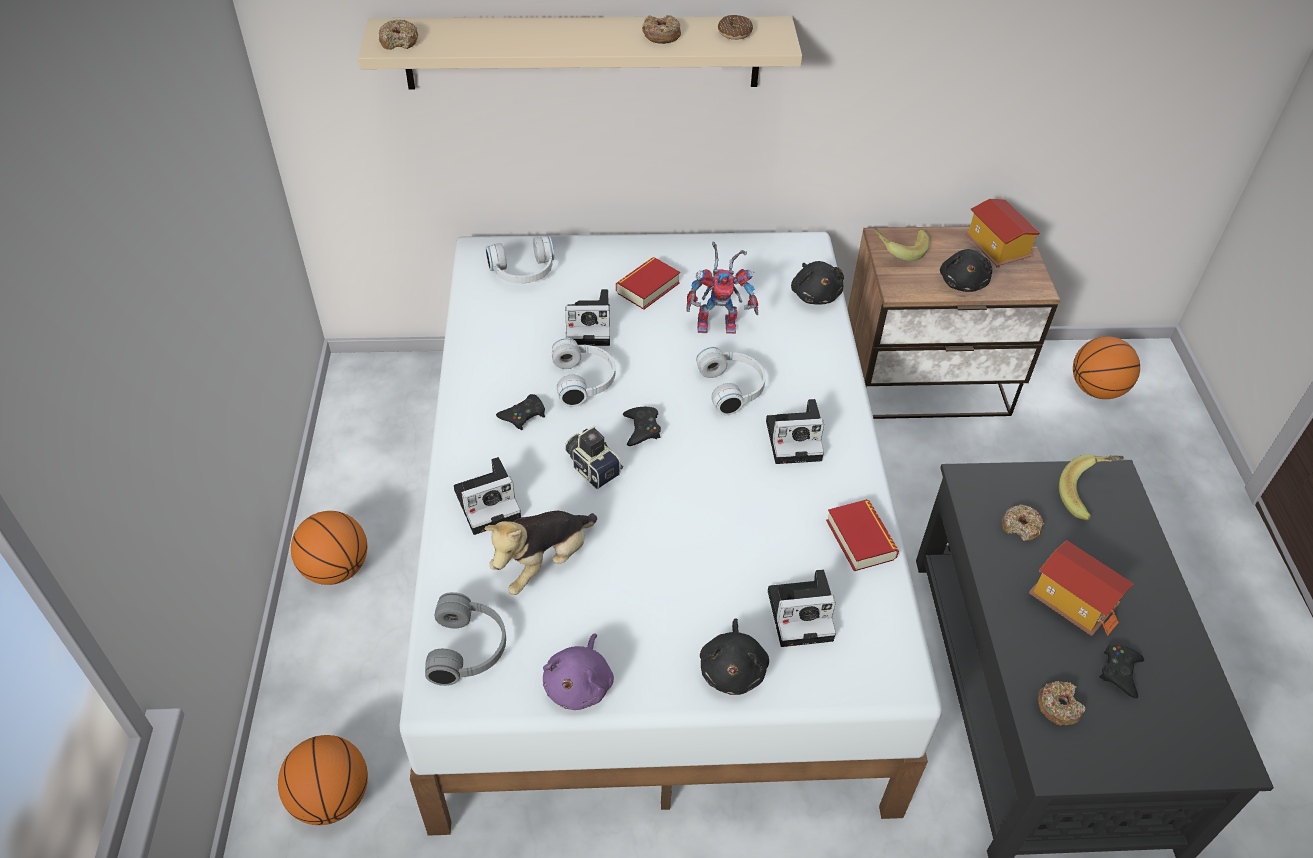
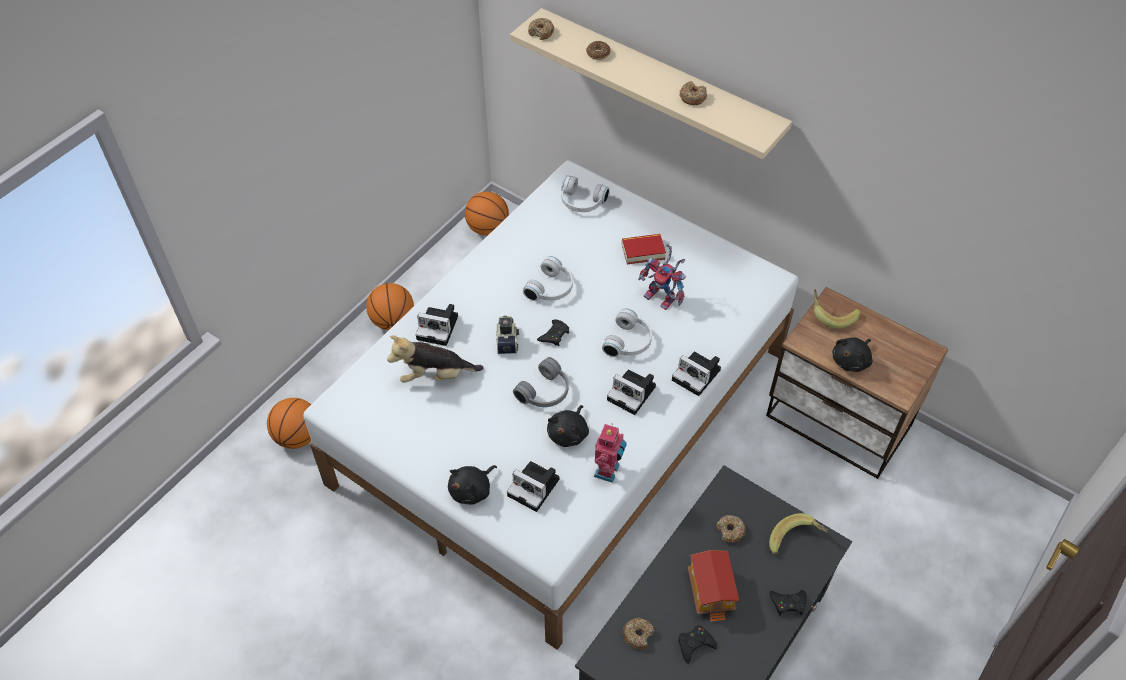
camera: 40 degrees right, 5 degrees up
(470, 648) = (363, 395): grey headphones -> grey headphones (546, 392)
(523, 415) = (500, 289): black game controller -> black game controller (788, 603)
(580, 684) = (395, 446): purple plush toy -> none
(591, 326) = (586, 258): camera -> camera (698, 375)
(734, 33) = (739, 116): donut -> donut (598, 53)
(815, 294) = (741, 313): black plush toy -> black plush toy (569, 433)
(860, 539) = (608, 471): book -> toy robot
(995, 249) = (901, 352): toy house -> none
(1096, 389) = (963, 500): basketball -> basketball (488, 228)

